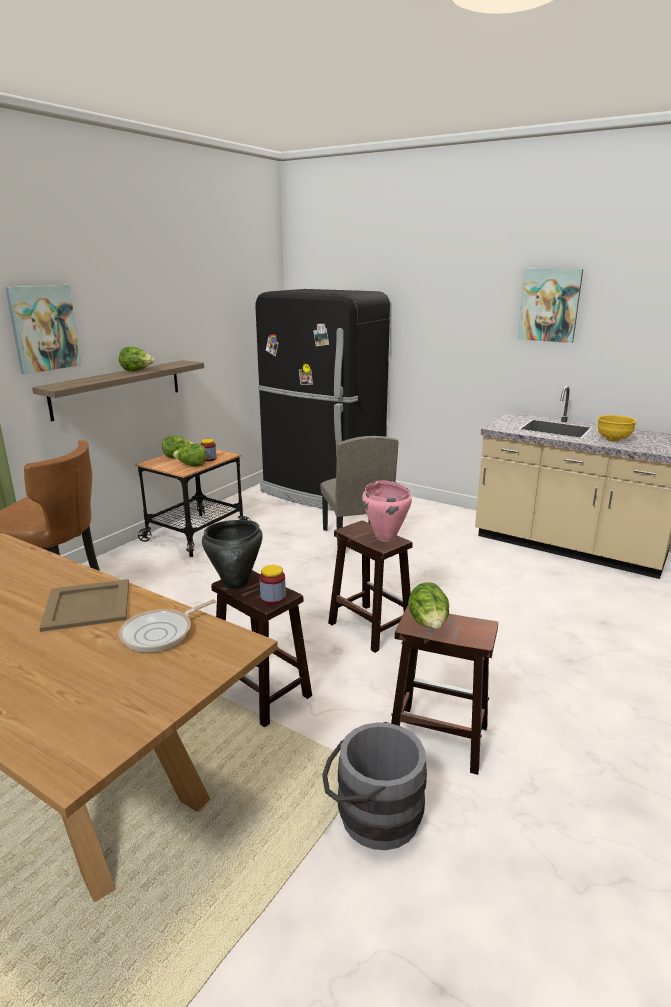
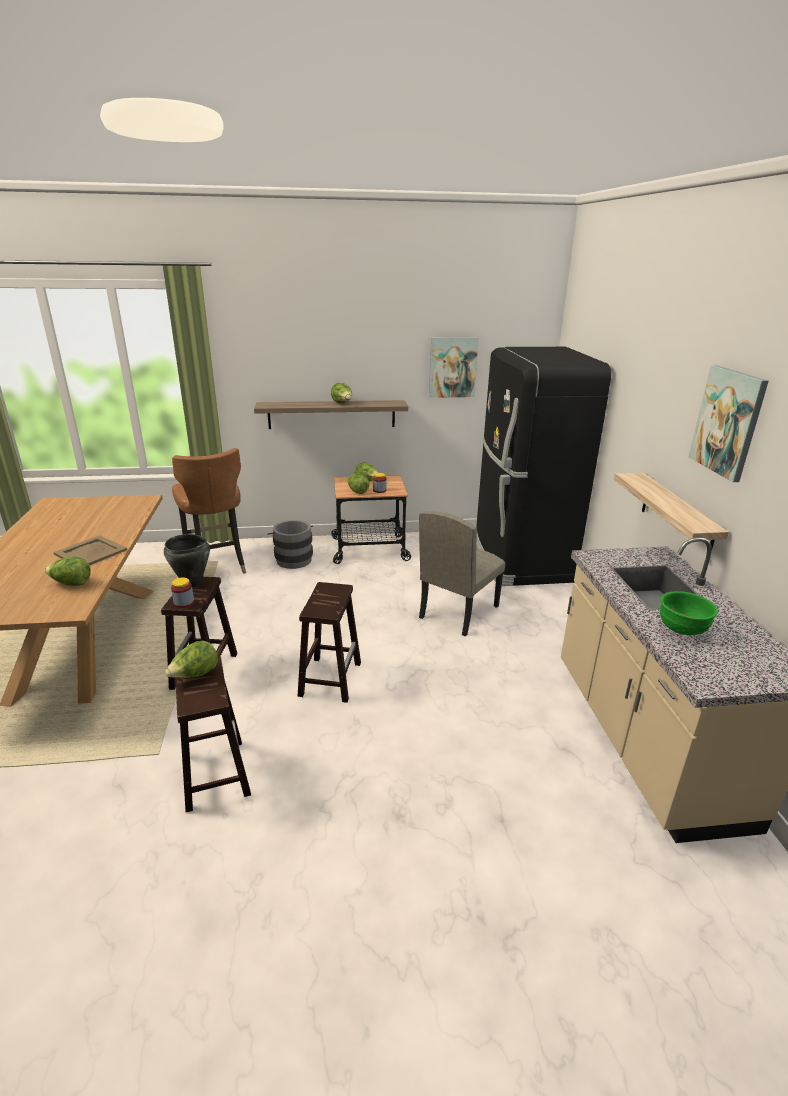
camera: 50 degrees right, 5 degrees up
(44, 328) = (270, 360): picture -> picture (452, 367)
(161, 633) = (71, 584): frying pan -> lettuce
(371, 814) = (113, 775): grey bucket -> grey bucket (292, 558)
(385, 537) = (330, 606): pink cooking pot -> none
(510, 388) = (676, 517): none -> shelf
(613, 440) = (681, 630): yellow bowl -> green bowl

